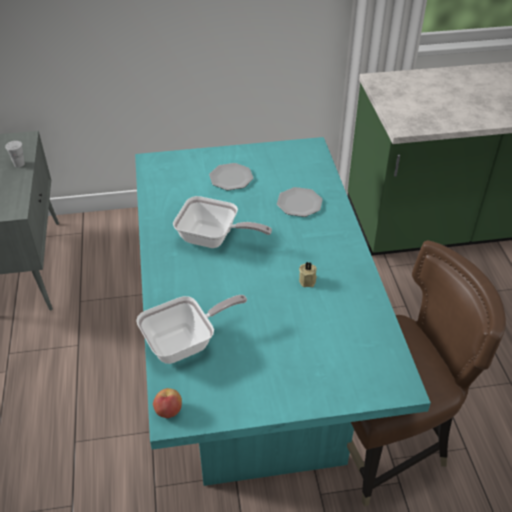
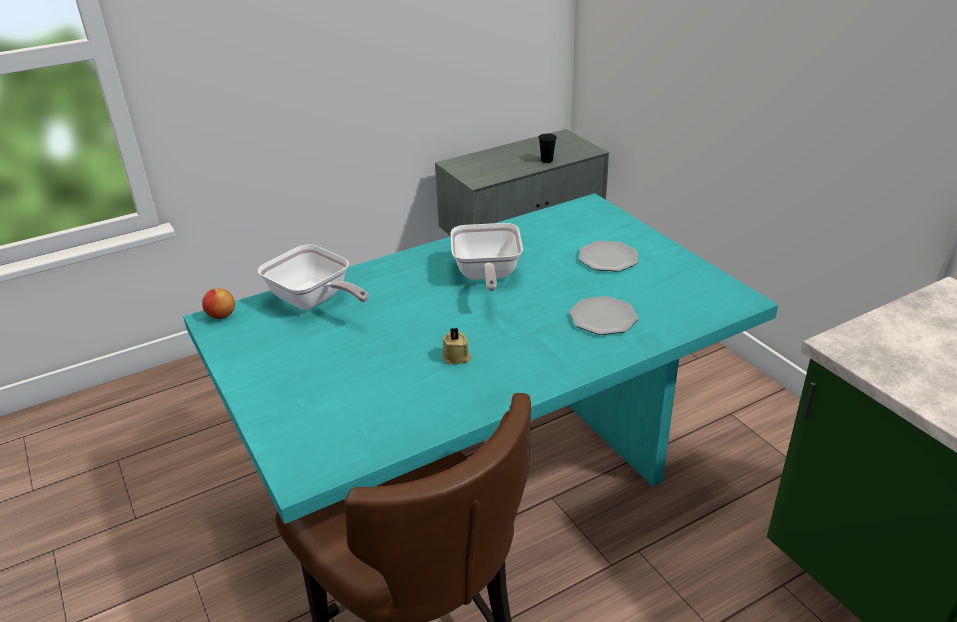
camera: 70 degrees right, 10 degrees down
(19, 164) = (547, 160): white cup -> black cup

